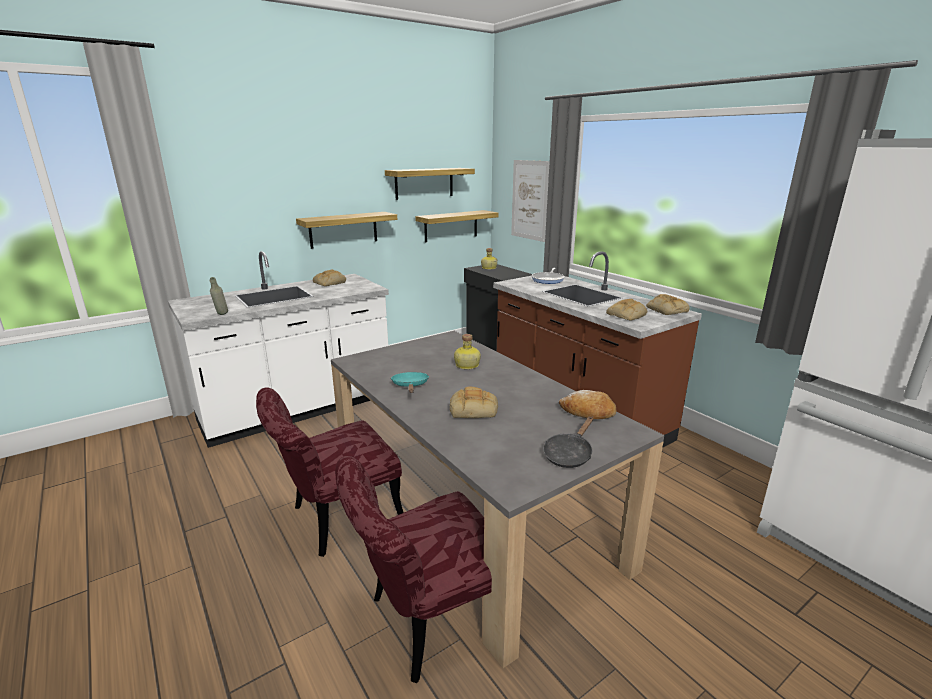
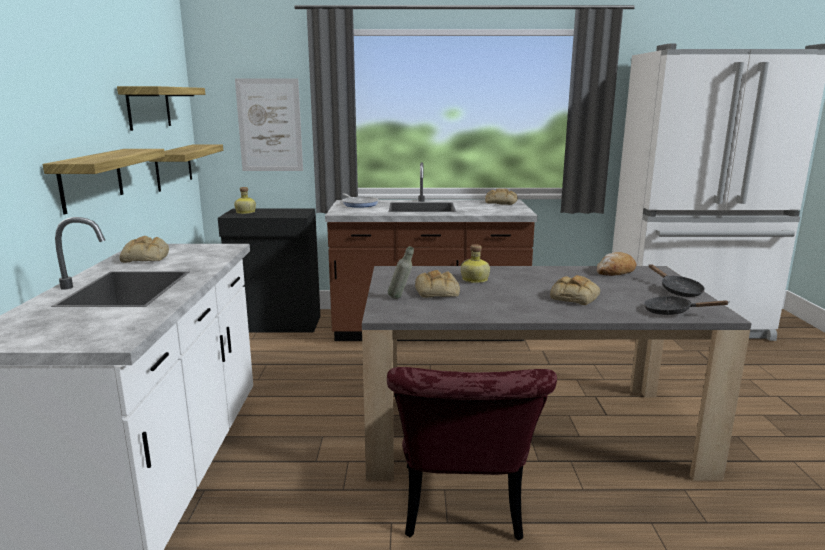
camera: 55 degrees left, 5 degrees down
(221, 315) = (151, 323): grey bottle -> grey bottle (400, 298)
(410, 386) = (494, 306): turquoise frying pan -> none
(427, 622) = (657, 499): red chair -> none
(488, 461) = (672, 312): none -> black frying pan
(626, 315) = (496, 210): bread -> bread (437, 292)

